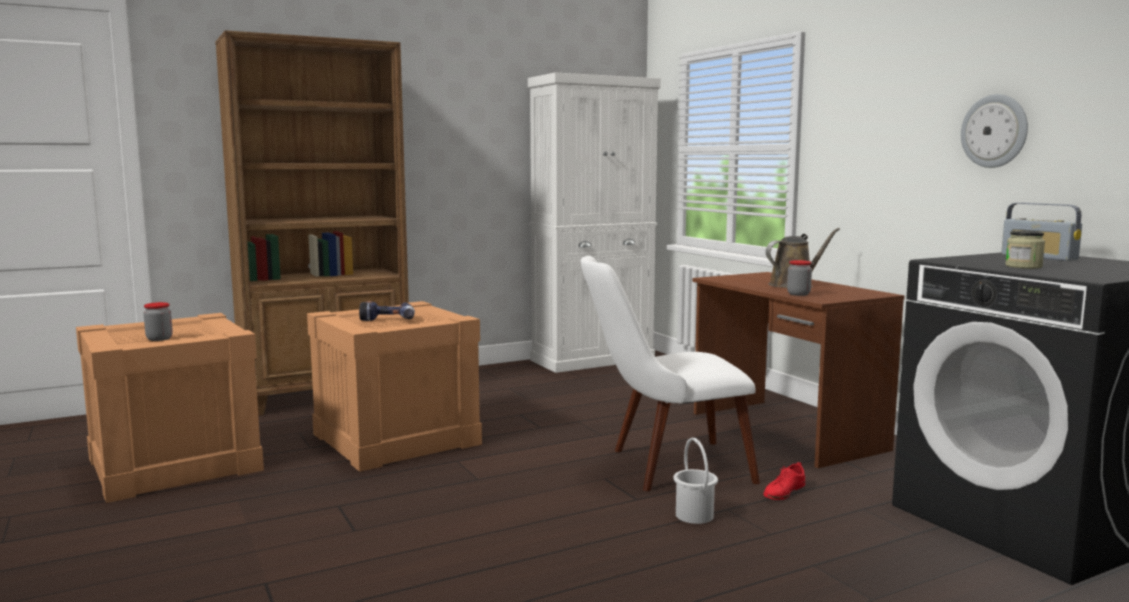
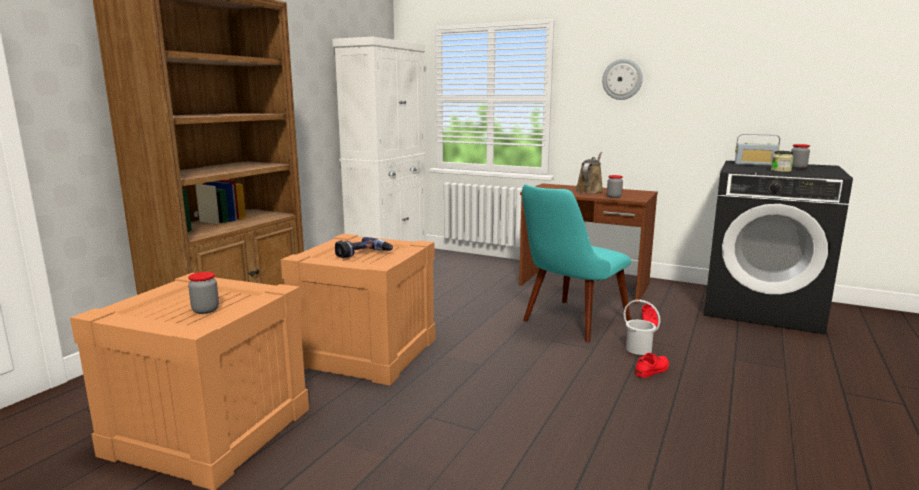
camera: 35 degrees left, 5 degrees up
(661, 540) = (652, 370): none -> red shoe
(663, 467) = (568, 324): white chair -> turquoise chair
(994, 131) = (704, 91): wall clock -> wall clock (622, 79)
(1090, 266) = (797, 168): none -> jar

